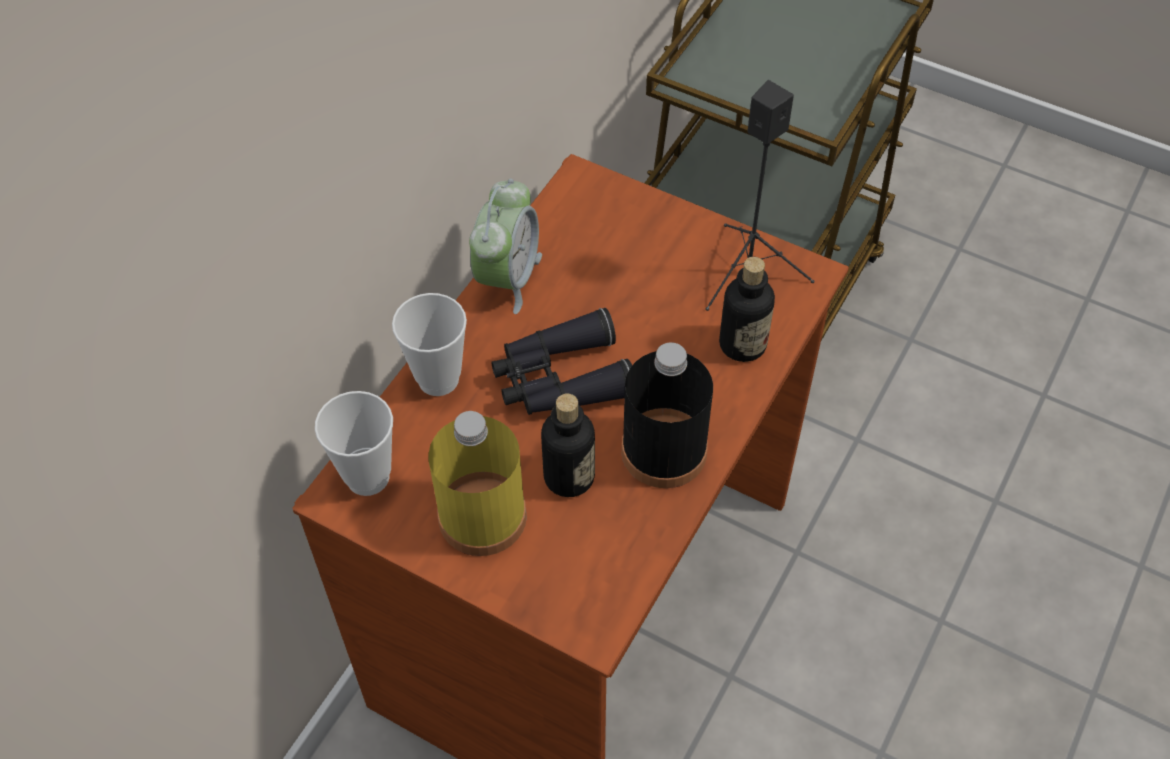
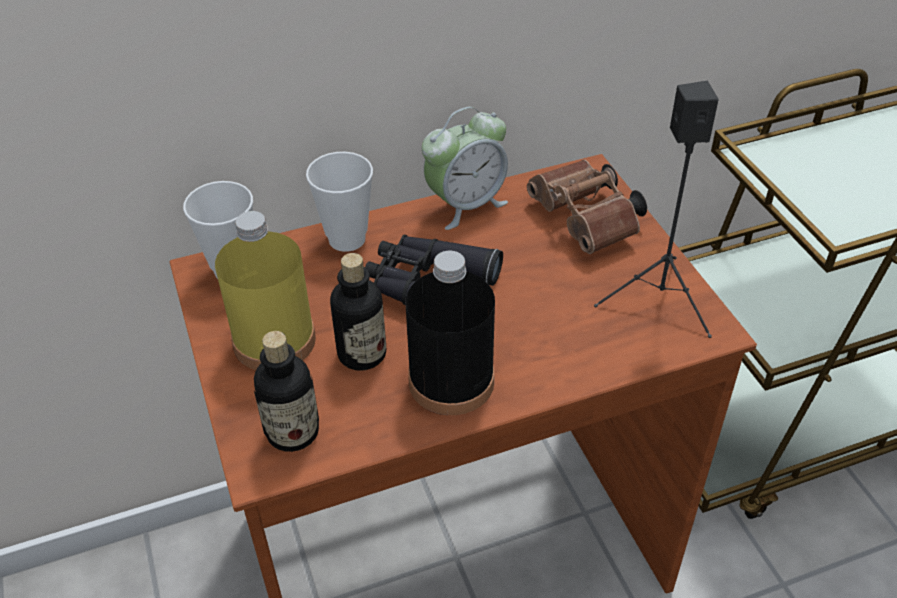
camera: 40 degrees right, 10 degrees down
(627, 233) = (587, 222): none -> brown binoculars
(742, 344) = (598, 346): bottle -> bottle (293, 432)

